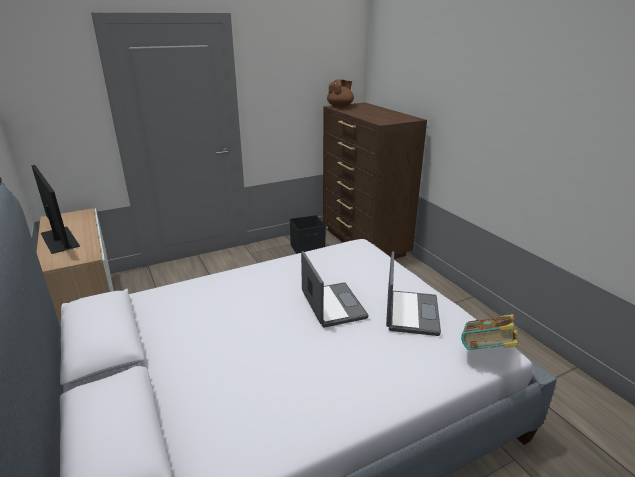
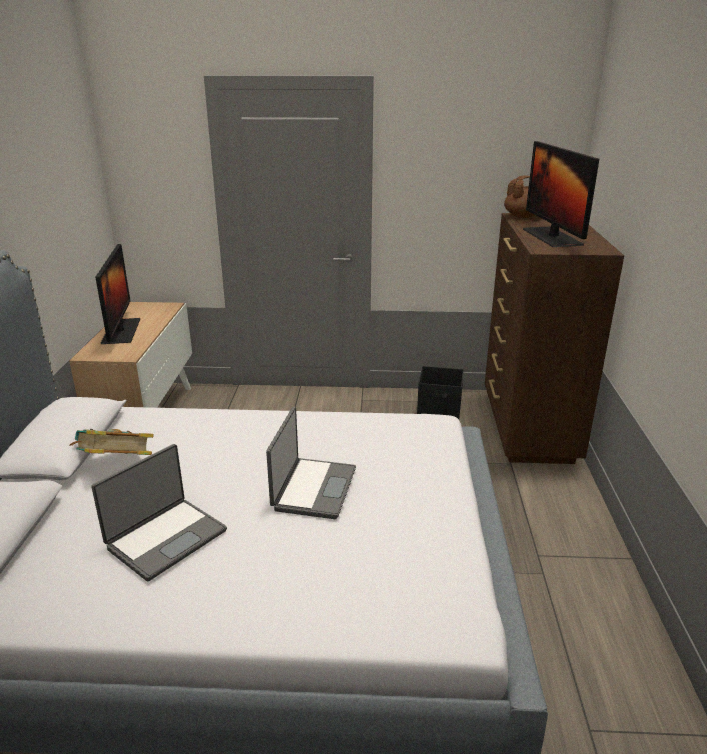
camera: 30 degrees right, 0 degrees up
(375, 115) = (551, 237): none -> monitor
(410, 313) = (396, 532): laptop -> laptop (166, 538)
(486, 352) = (441, 623): book -> book (116, 465)

